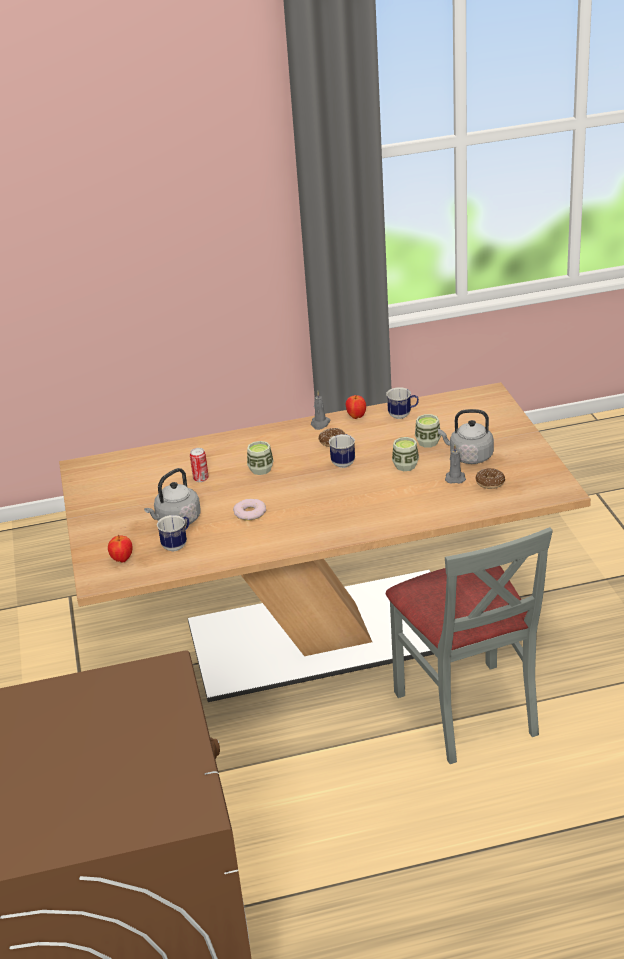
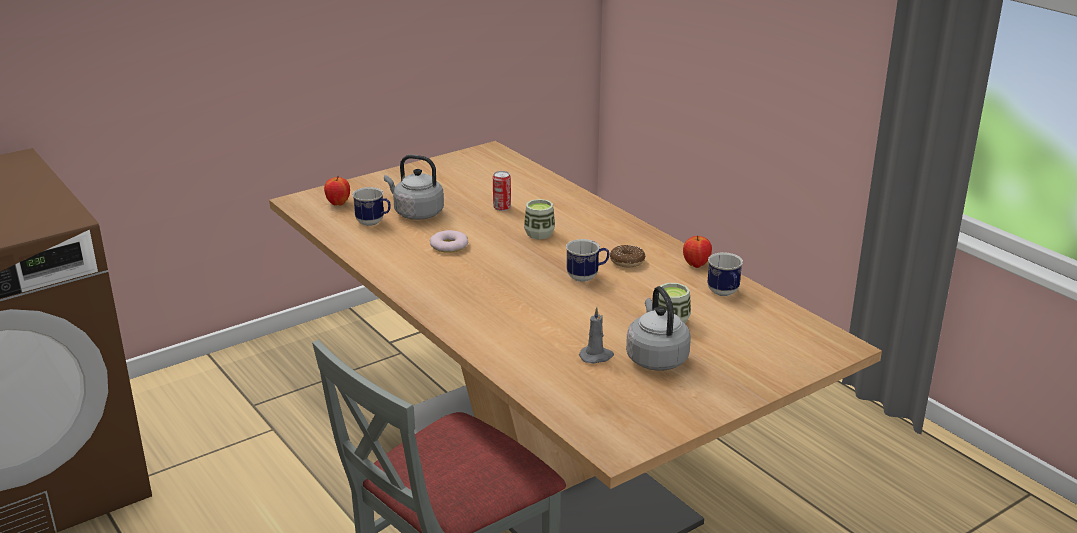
camera: 65 degrees right, 5 degrees down
(320, 424) = (661, 247): grey candle -> none
(405, 465) = (604, 317): cup -> none
(490, 483) = (600, 384): donut -> none

